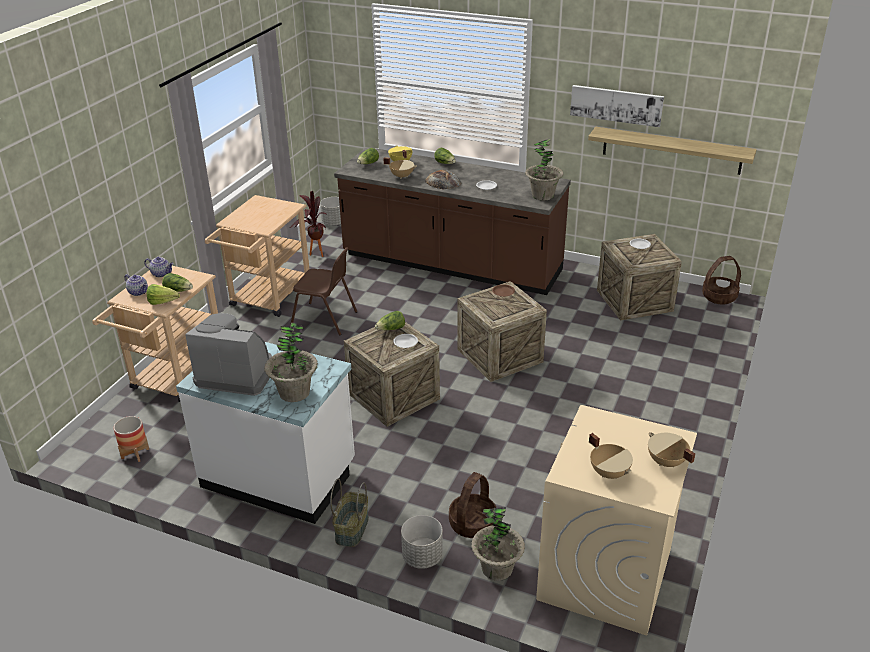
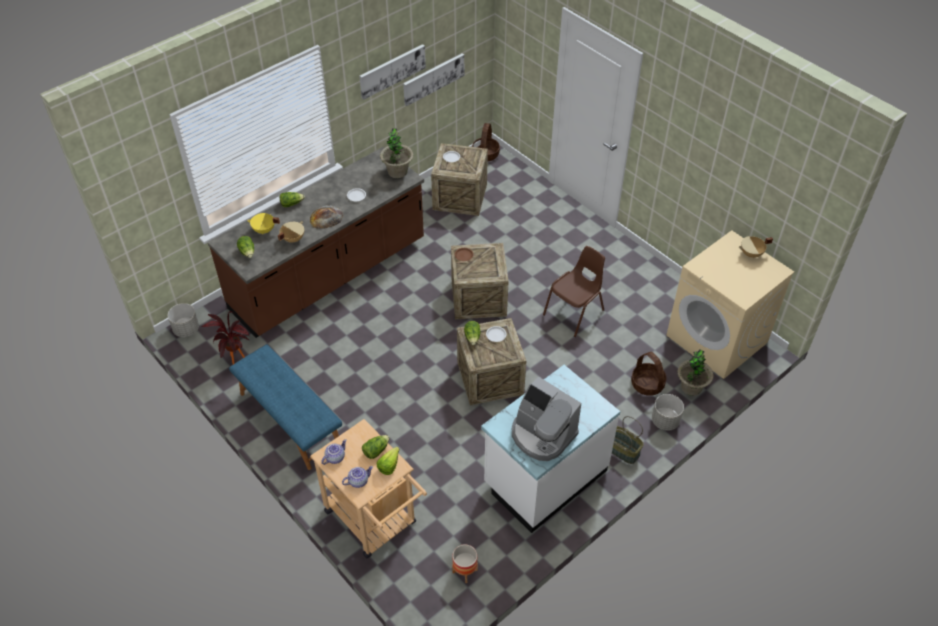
camera: 65 degrees left, 15 degrees up
(237, 374) = (542, 435): coffee machine -> coffee machine turned 90 degrees counterclockwise
(267, 299) = (289, 420): beige cart -> blue bench
(294, 393) = (584, 406): potted plant -> none
(325, 319) = (354, 388): brown chair -> brown chair (575, 312)
(609, 472) = (750, 280): beige cooking pot -> none
(671, 150) = (433, 78): shelf -> picture

